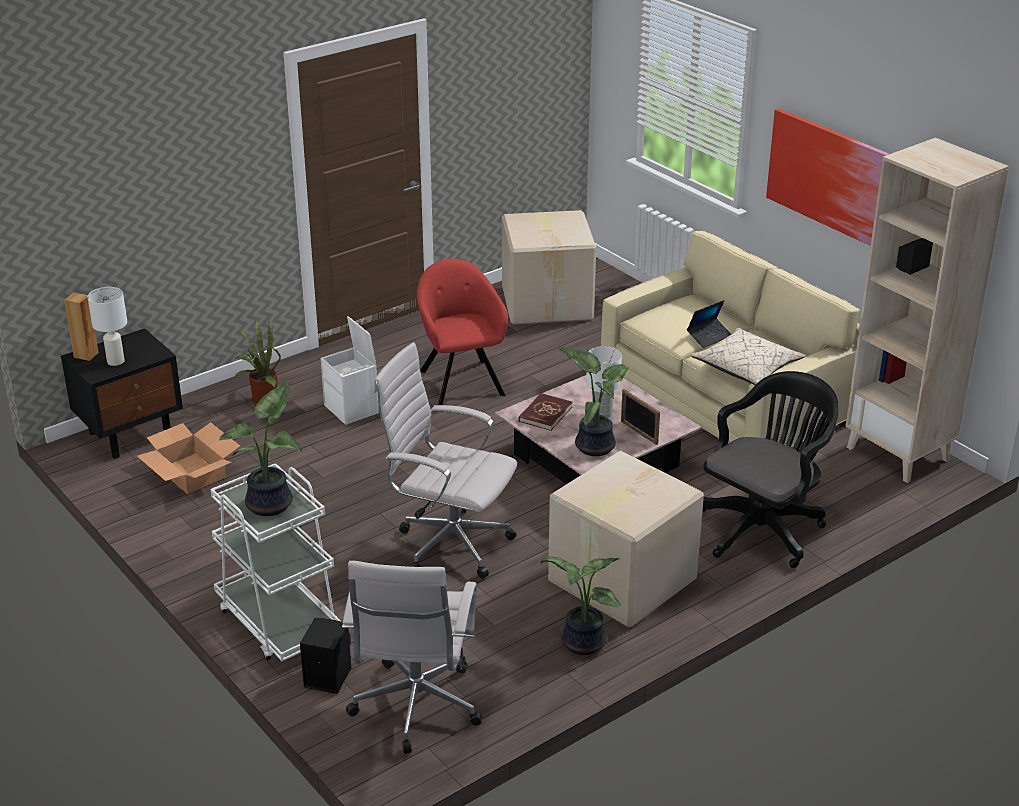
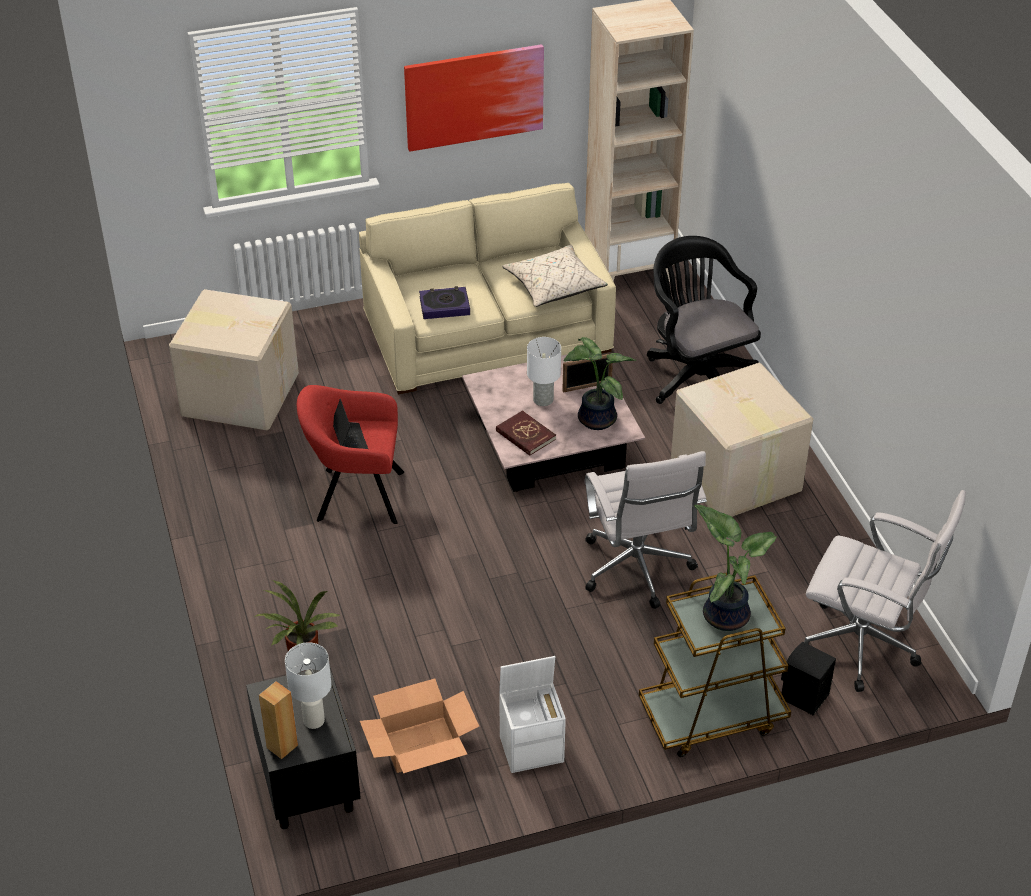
camera: 70 degrees left, 10 degrees up
(279, 622) = (712, 716): white cart -> brown cart
(352, 409) = (364, 589): white storage box -> white storage box (532, 748)
(448, 544) = (637, 571): white office chair -> white office chair turned 60 degrees counterclockwise
(580, 643) = (810, 525): potted plant -> none
(665, 321) = (444, 306): none -> book
(709, 337) = (484, 290): laptop -> laptop (350, 439)

